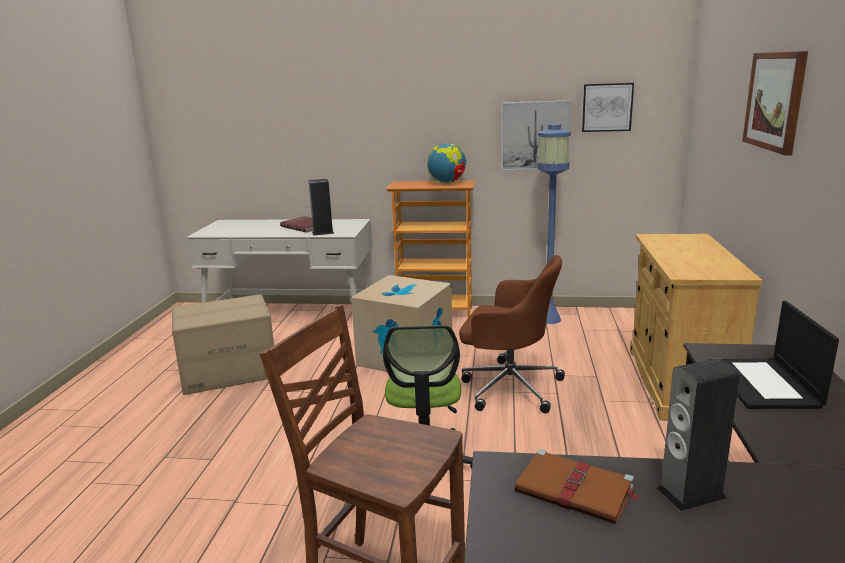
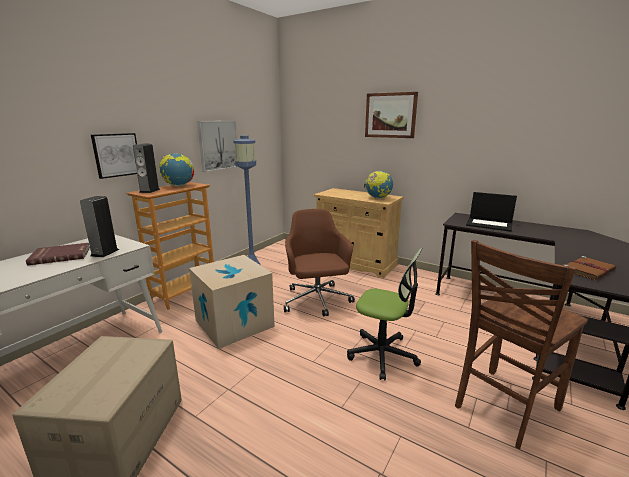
camera: 65 degrees left, 0 degrees up
(508, 386) = (317, 301): brown office chair -> brown office chair turned 60 degrees counterclockwise
(607, 107) = (250, 125): picture -> picture (116, 155)
(691, 493) = (582, 254): speaker -> speaker (149, 191)
(697, 267) = (378, 198): none -> globe

